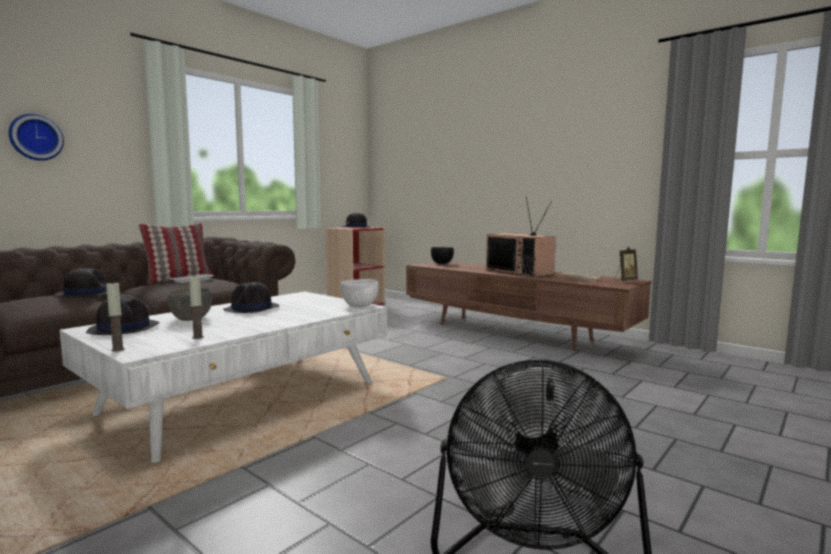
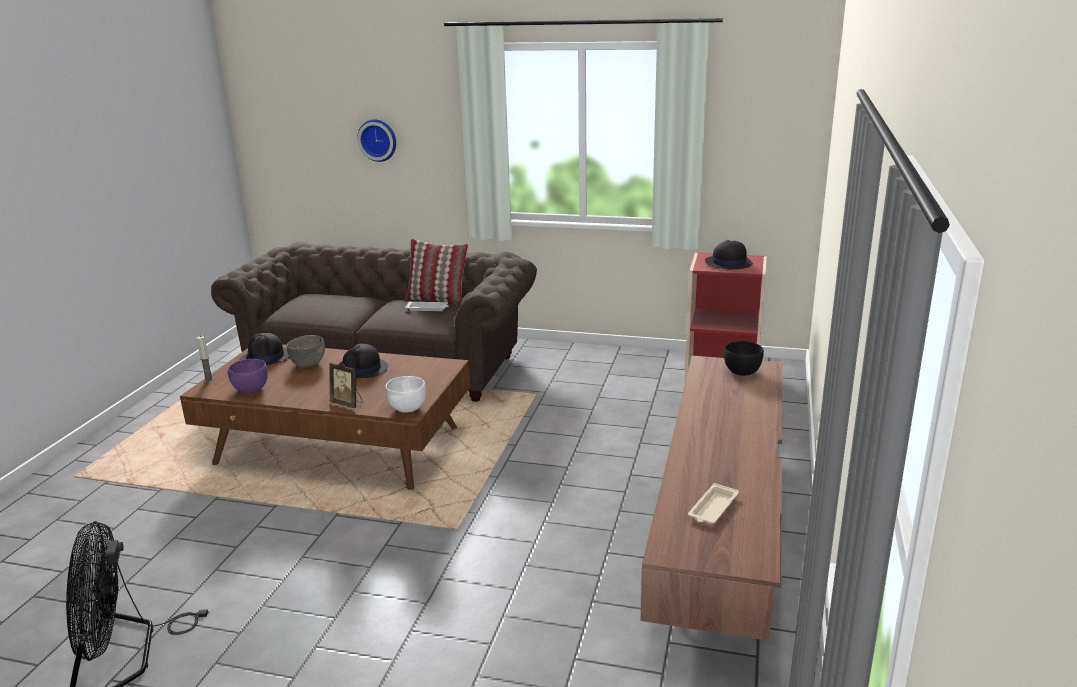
camera: 65 degrees right, 15 degrees up
(86, 294) = (335, 304): black hat -> none
(198, 337) = (251, 390): candle -> purple bowl
(245, 398) = (338, 446): white coffee table -> brown coffee table
(520, 272) = (725, 447): television -> none
(625, 281) = (740, 553): picture frame -> picture frame (348, 403)

